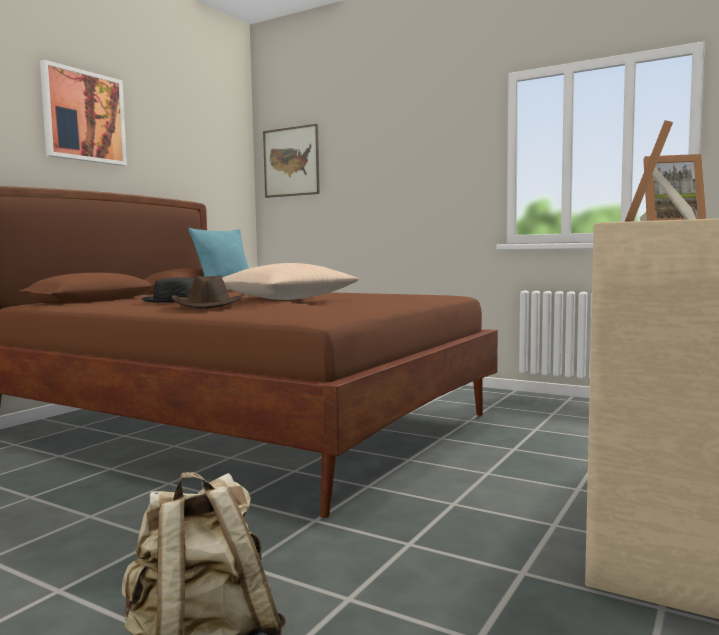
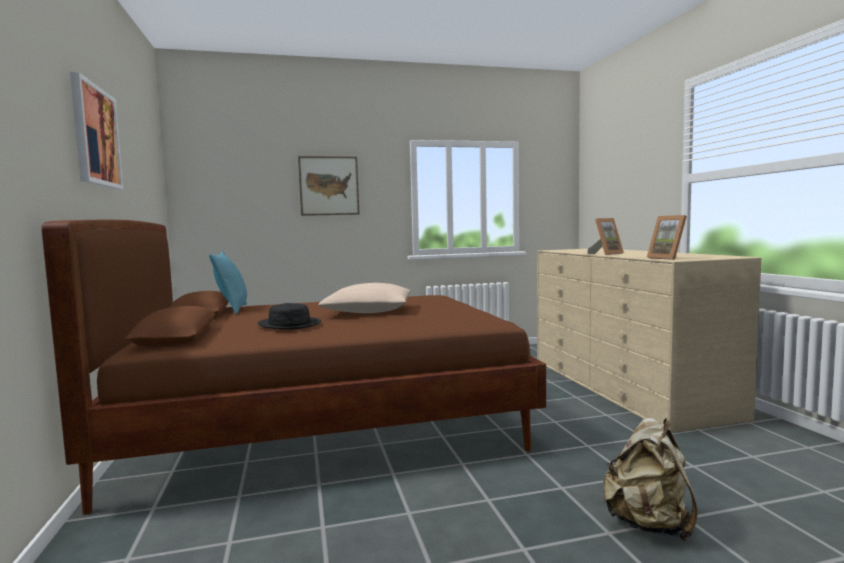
camera: 45 degrees left, 0 degrees up
(209, 306) = (368, 325): brown hat -> none
(291, 162) = (214, 185): picture -> picture (329, 186)

